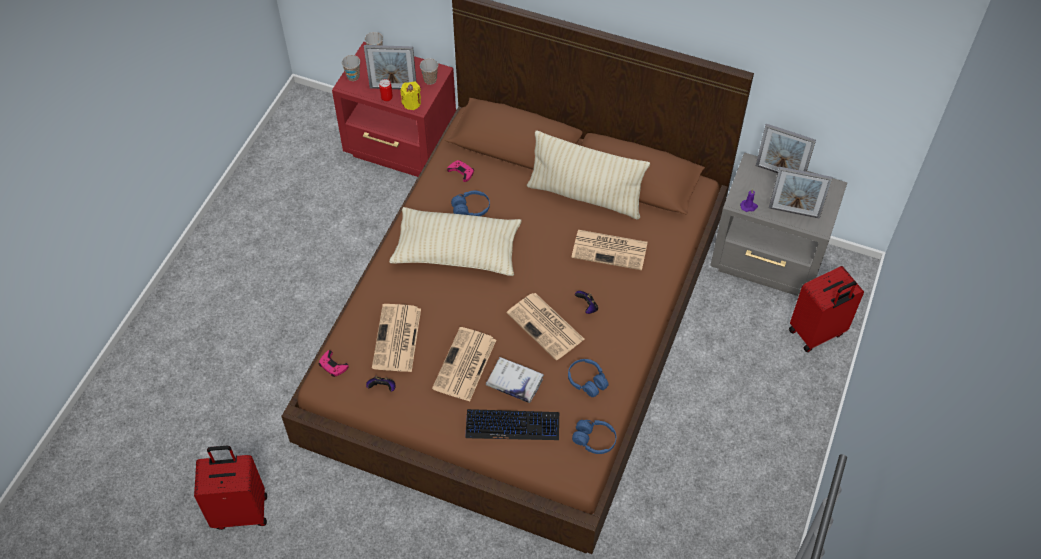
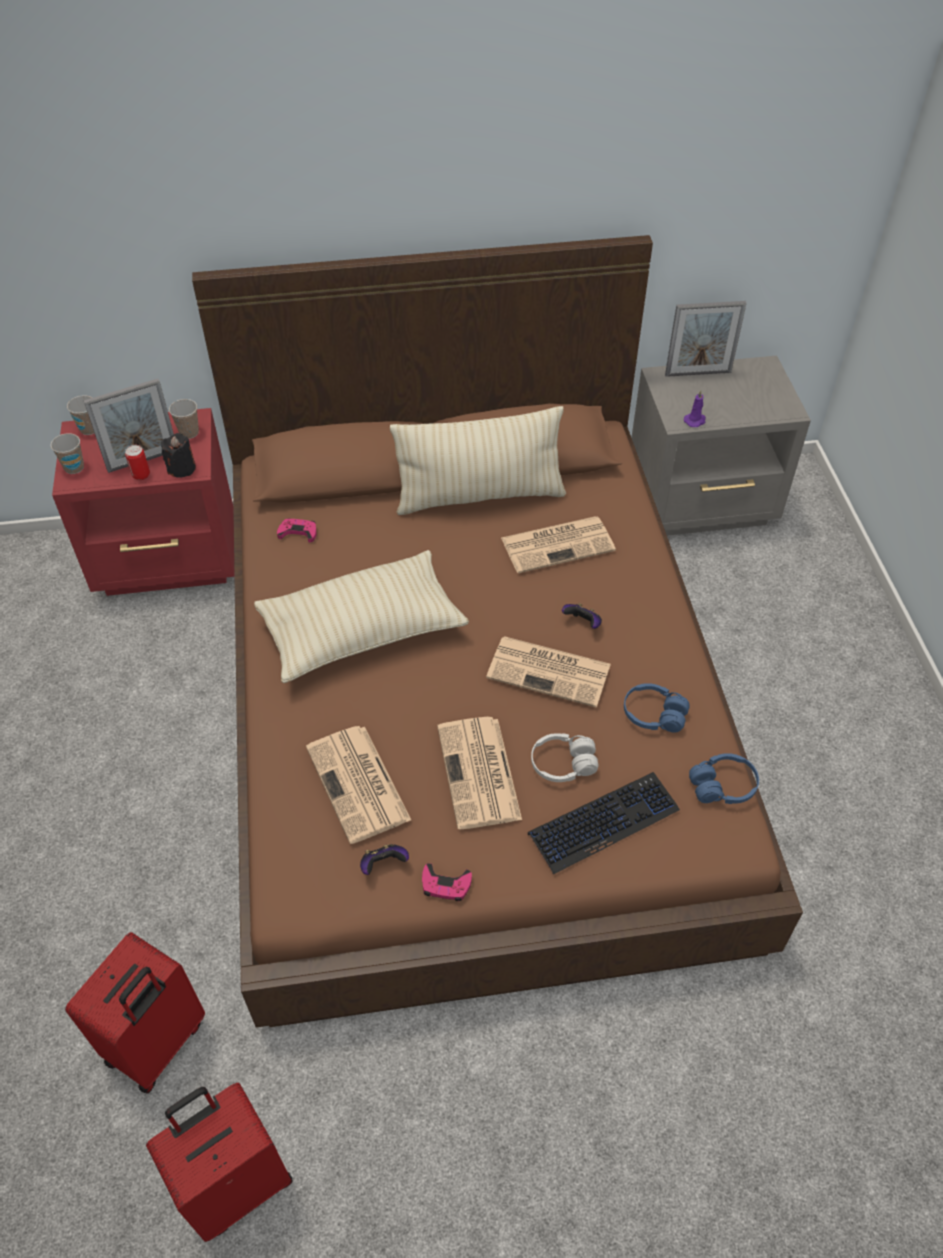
camera: 30 degrees left, 5 degrees down
(333, 365) = (286, 870): pink game controller -> pink game controller (445, 885)
(411, 103) = (182, 468): yellow candle -> black candle
(471, 209) = (343, 571): blue headphones -> none
(514, 383) = (563, 764): white book -> white headphones
(794, 212) = (749, 407): picture frame -> none
(817, 333) = (814, 555): red suitcase -> red suitcase (158, 1044)

